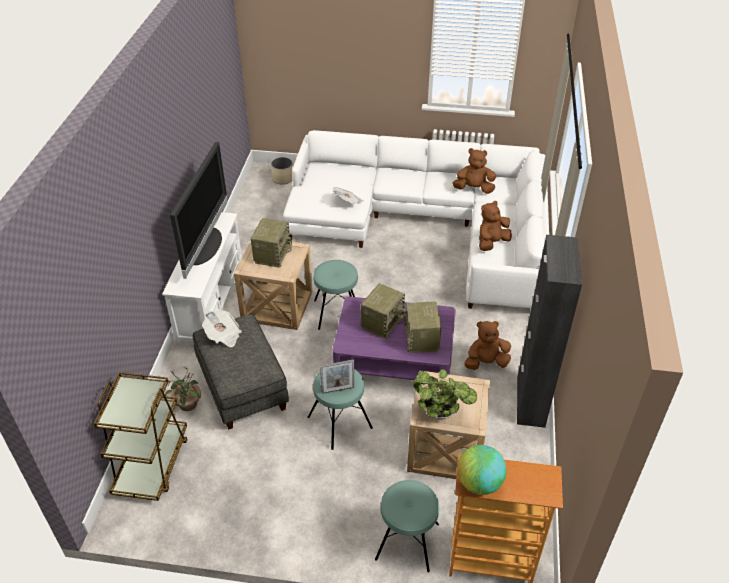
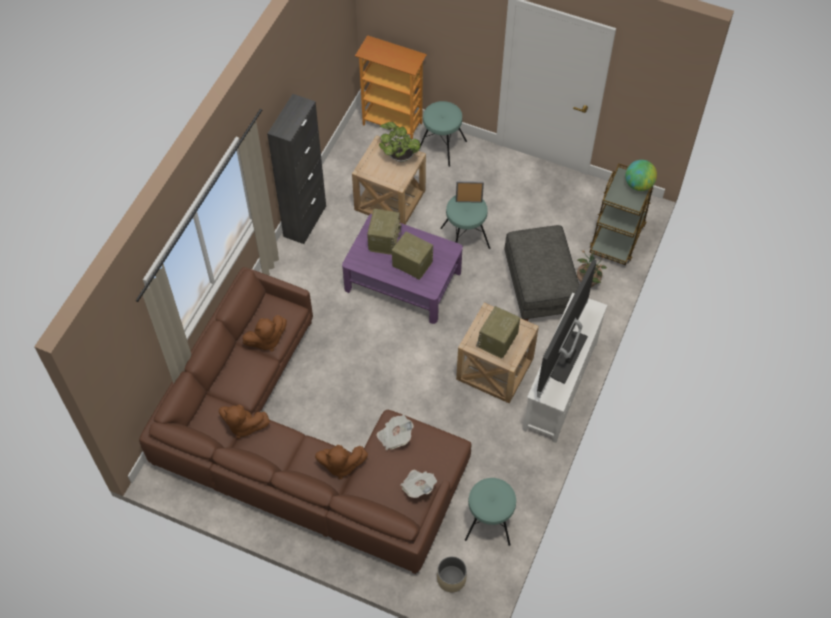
camera: 165 degrees left, 15 degrees up
(223, 335) = (554, 276): newspaper -> newspaper (418, 486)
(336, 312) = (438, 347): turquoise stool -> turquoise stool (489, 522)
(382, 322) = (411, 264): radio -> radio turned 75 degrees clockwise
(428, 225) = (300, 446): white sofa -> brown sofa
(479, 483) = (409, 56): globe -> globe (638, 184)
(486, 362) = (323, 263): brown plush toy -> brown plush toy (340, 465)

